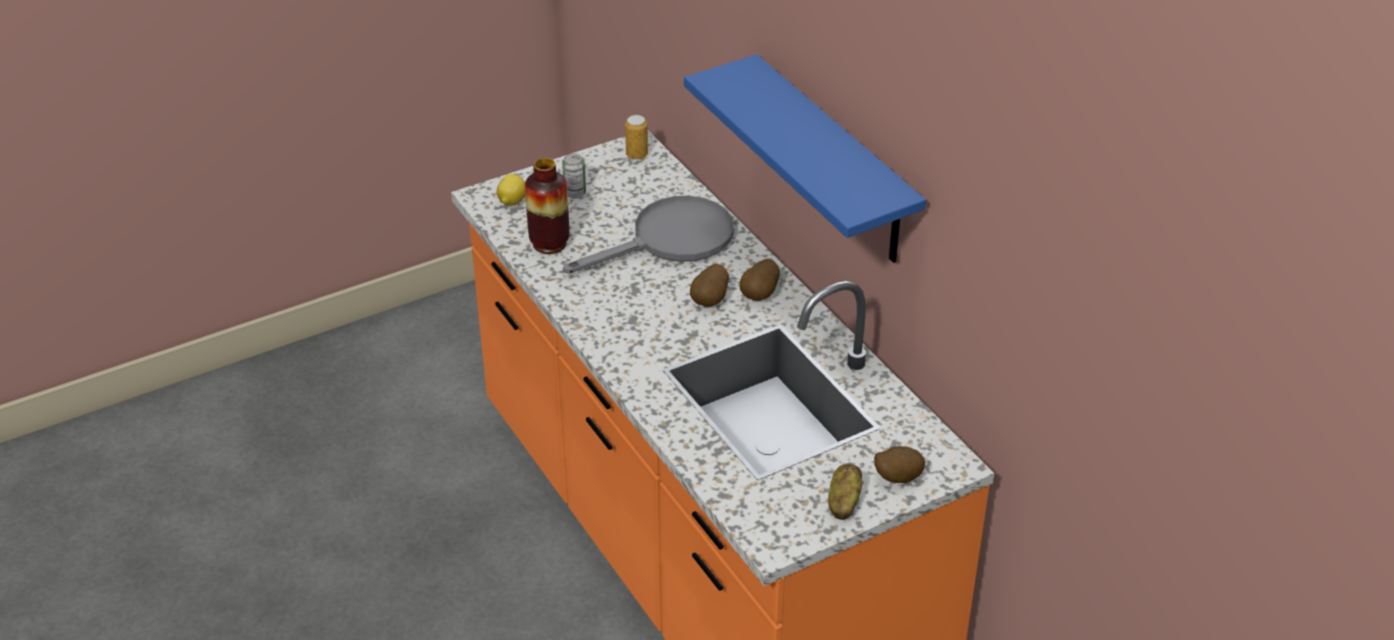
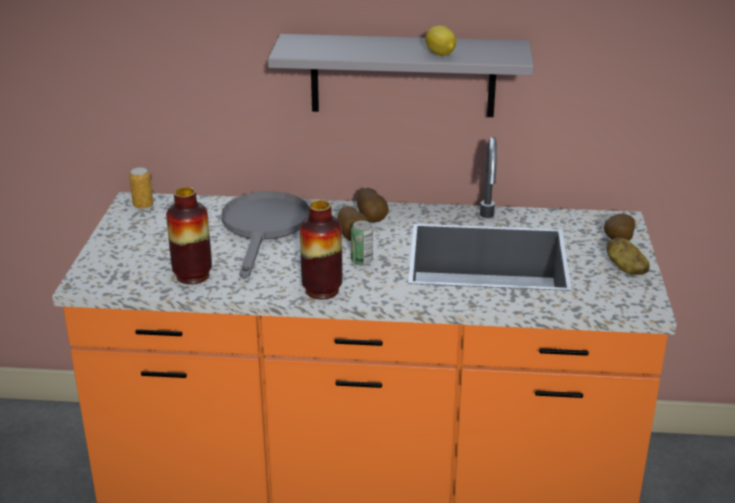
camera: 55 degrees left, 10 degrees down
(511, 202) = (113, 273): lemon -> lemon (440, 55)
(575, 193) = (147, 244): can -> can (362, 261)
(598, 325) = (322, 290): none -> vase
(834, 163) = (403, 75): blue shelf -> grey shelf

